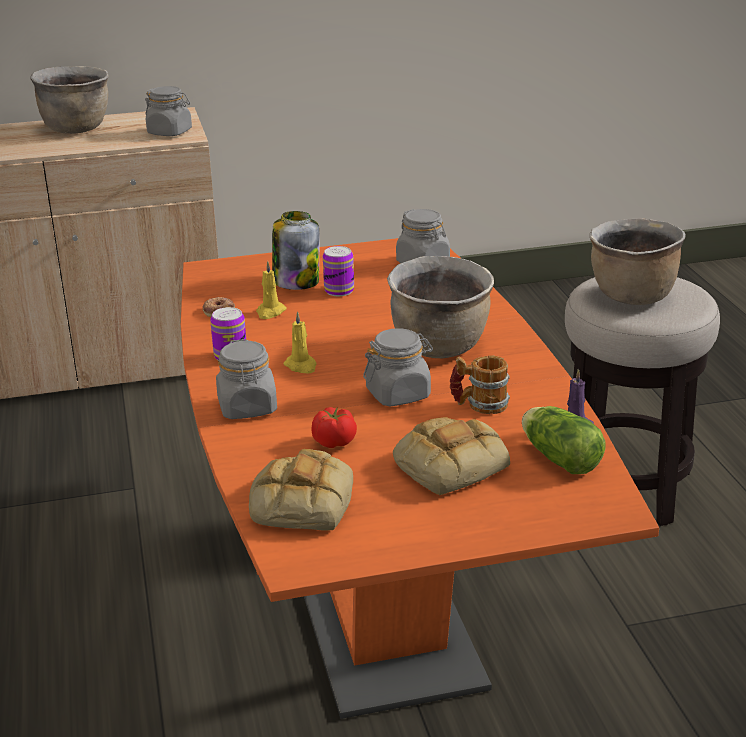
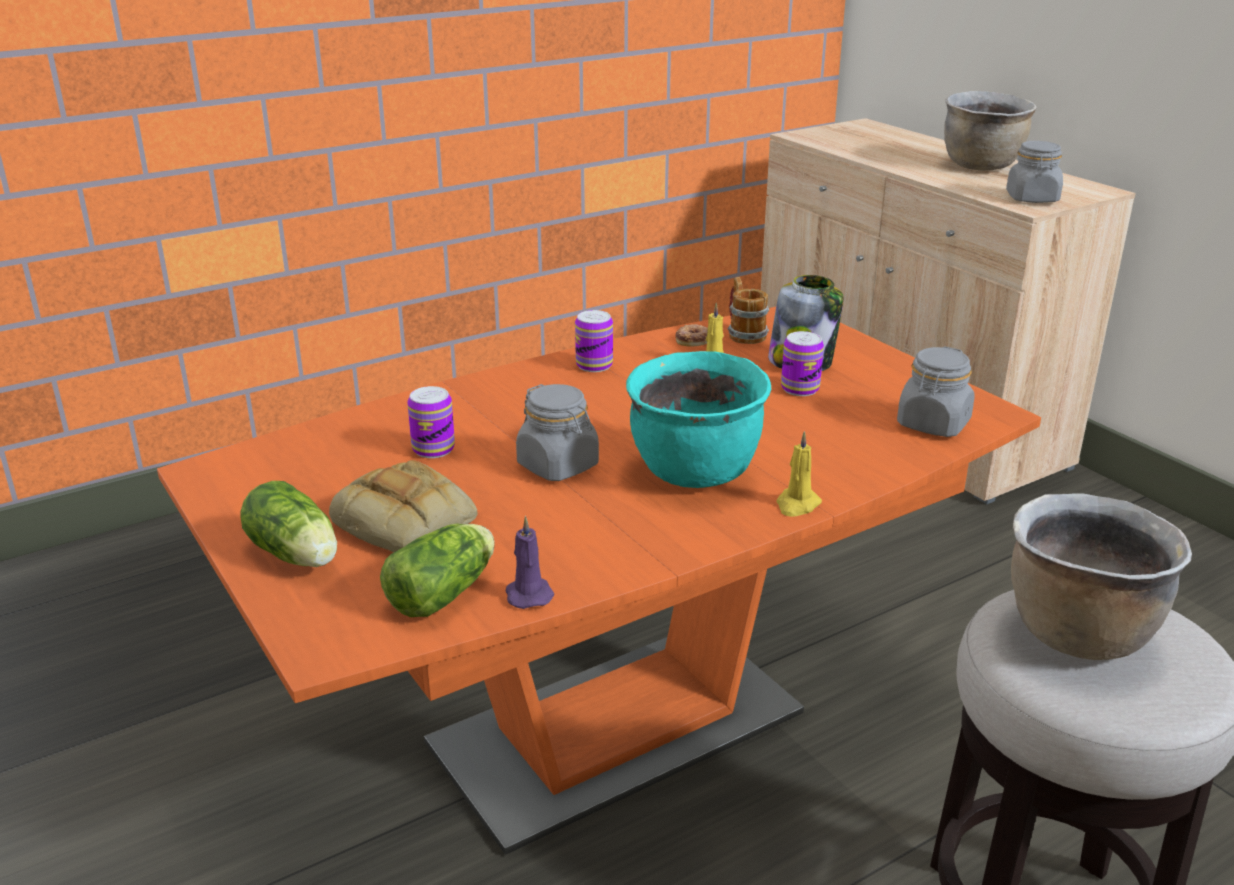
camera: 70 degrees right, 0 degrees up
(247, 407) = (489, 394): grey jar -> none
(301, 366) = (594, 403): yellow candle -> yellow candle (797, 505)
(301, 501) = (312, 453): bread -> none
(334, 443) = (433, 449): tomato -> can
(441, 347) = (695, 473): brown cooking pot -> turquoise cooking pot
(479, 405) = (556, 520): mug -> mug (743, 333)
(479, 517) = (297, 556): none -> lettuce

